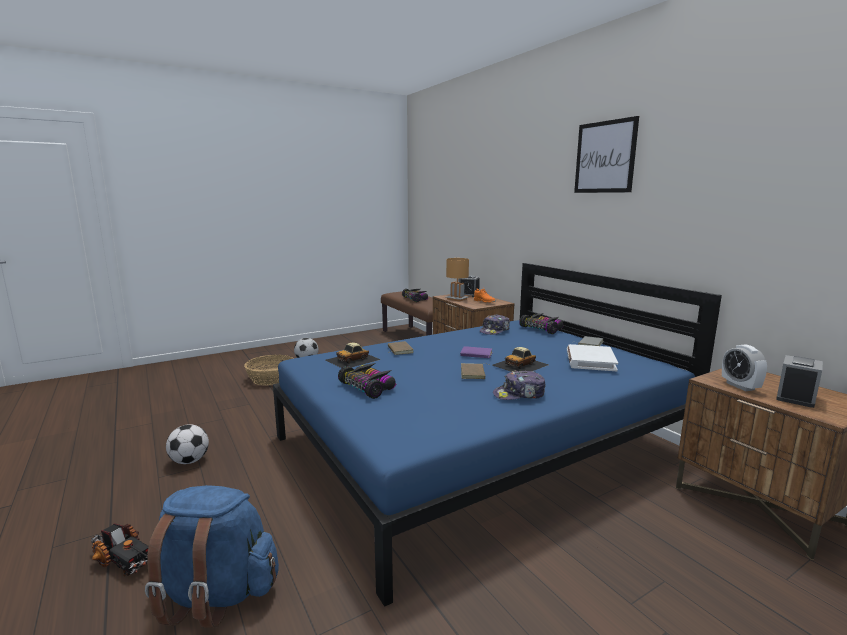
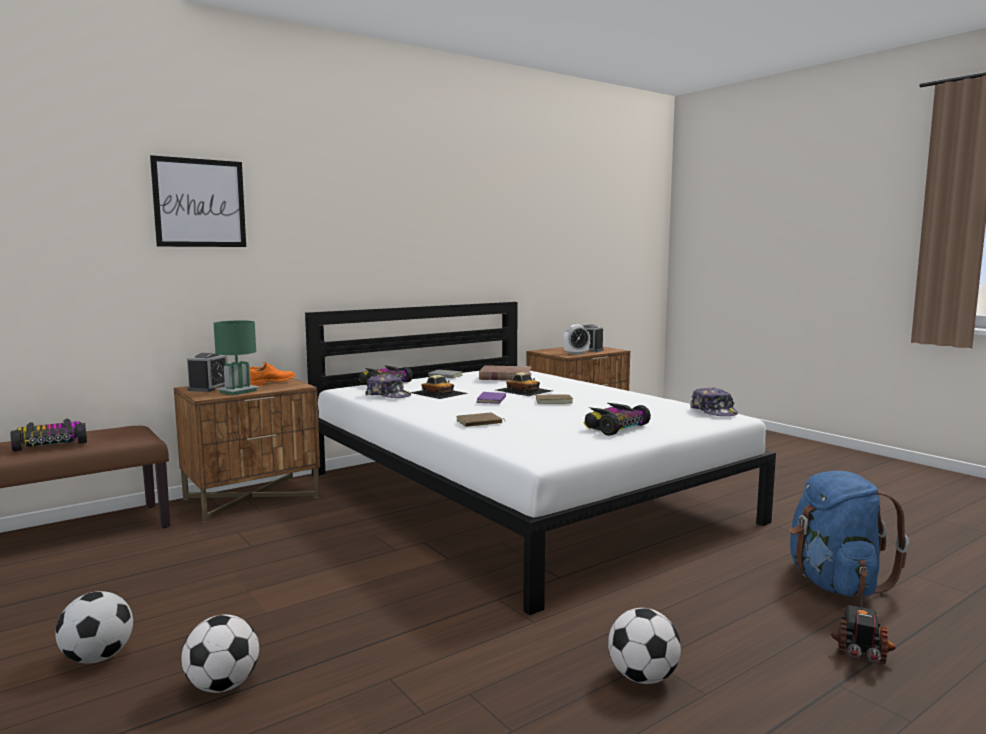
camera: 95 degrees left, 5 degrees down
(271, 378) = (223, 686): basket -> football
(353, 359) = (527, 436): toy car -> toy car (438, 392)
(457, 299) = (238, 391): brown table lamp -> green table lamp
(480, 446) = (519, 496): blue bed -> white bed
(519, 395) = (598, 393): cap -> cap (713, 411)
(590, 360) = (505, 377): white book -> brown book
(605, 157) = (401, 182): picture -> picture (199, 203)

